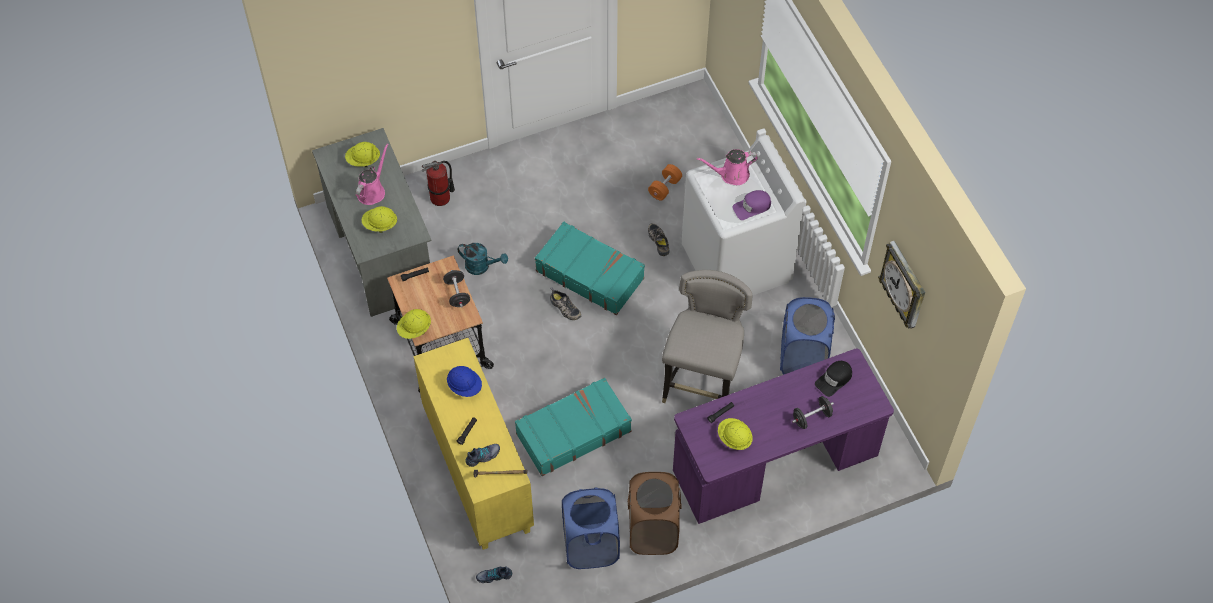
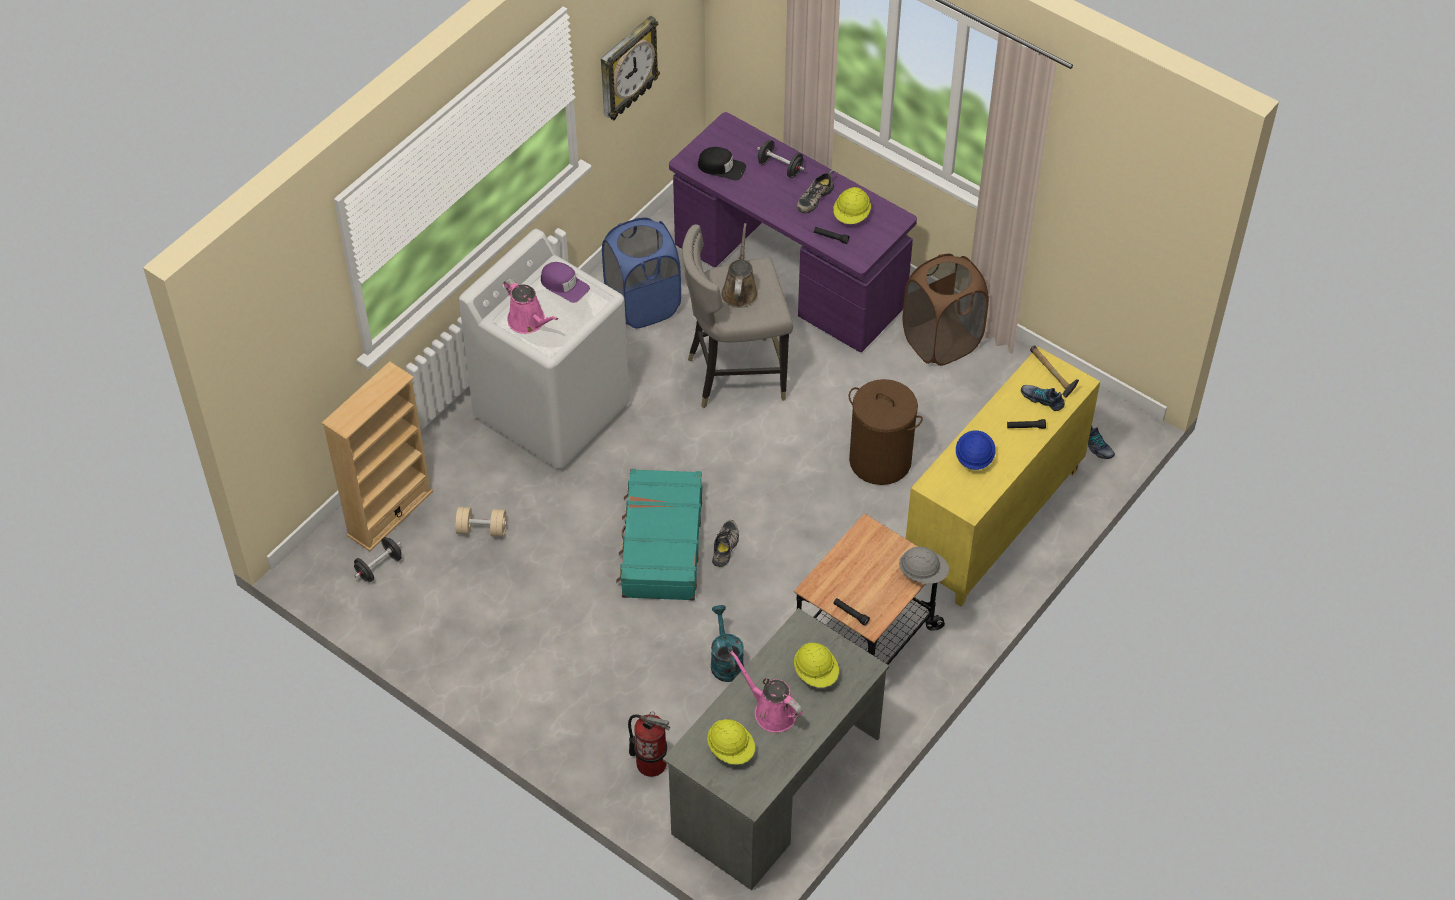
camera: 120 degrees left, 5 degrees down
(372, 191) = (771, 711): pink watering can -> pink watering can turned 45 degrees clockwise
(414, 329) = (923, 573): yellow hard hat -> grey hard hat
(457, 294) = (845, 557): black dumbbell -> black dumbbell (379, 567)
(572, 432) = (880, 461): turquoise suitcase -> brown laundry basket
(590, 546) = (998, 383): blue laundry basket -> none
(659, 241) = (567, 498): shoe -> shoe (814, 197)
(665, 187) = (482, 529): orange dumbbell -> beige dumbbell
(708, 147) = (390, 513): none -> beige bookcase
(708, 335) = (740, 290): none -> brown watering can

